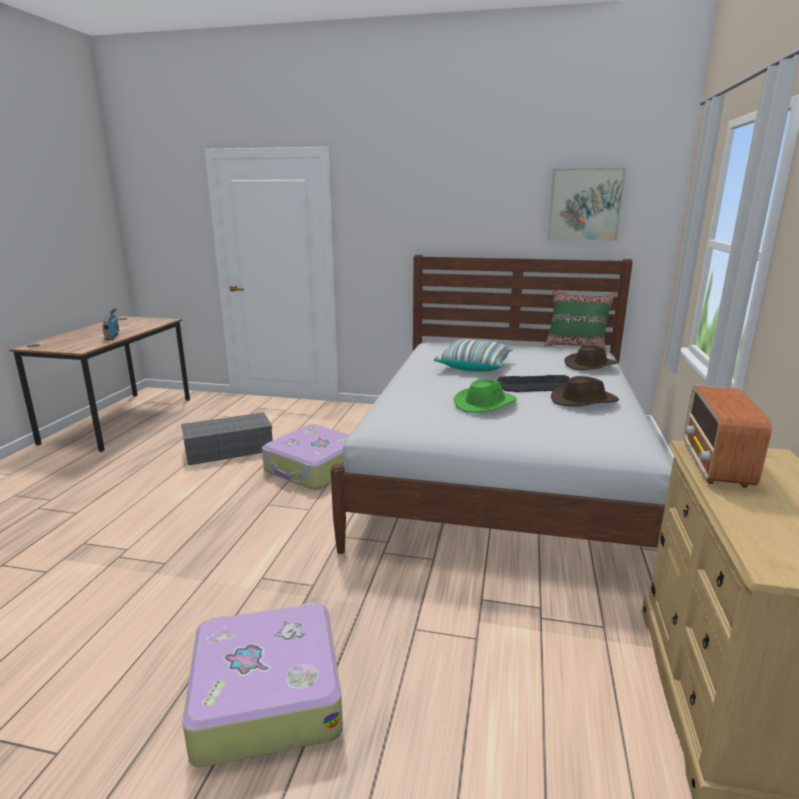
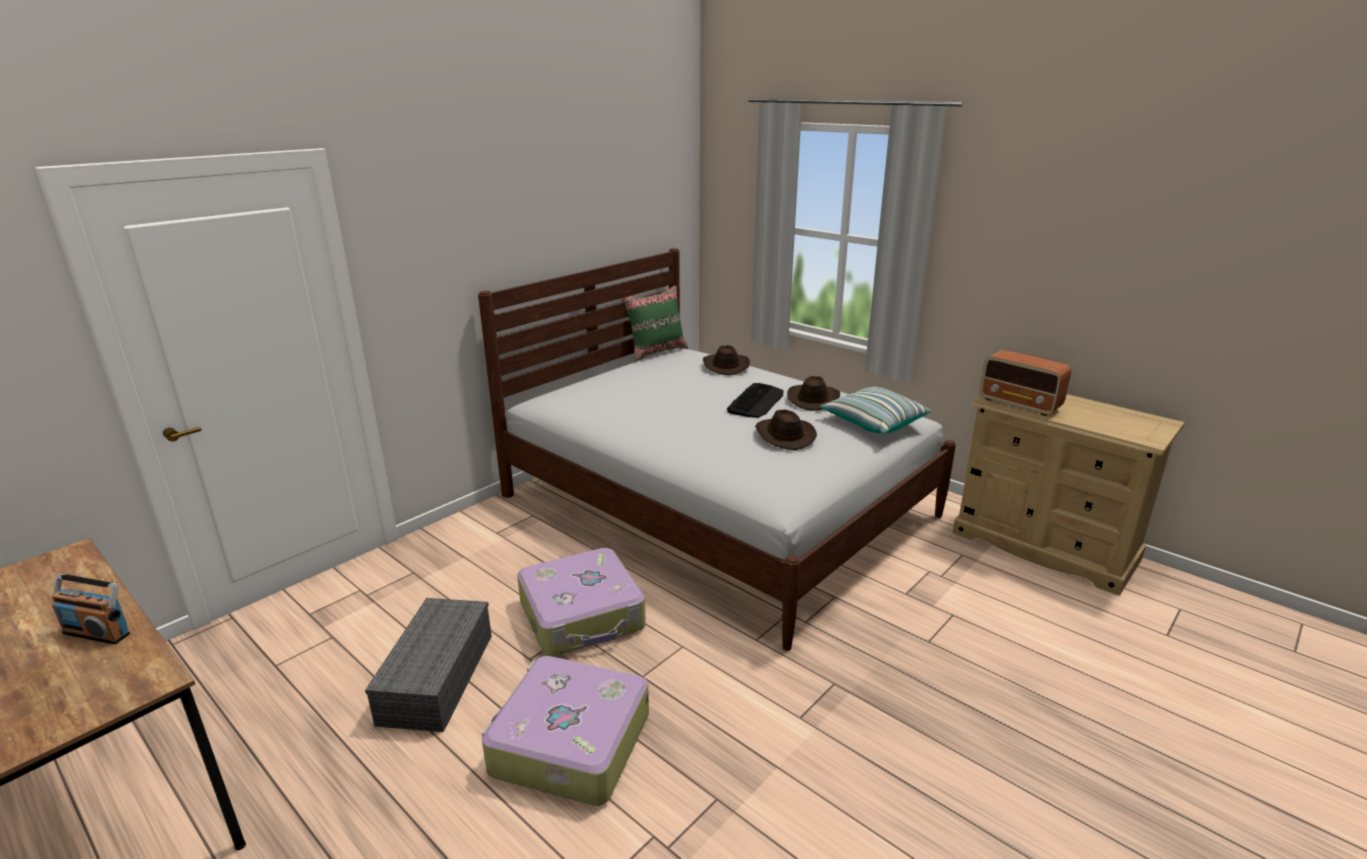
camera: 60 degrees left, 5 degrees up
(266, 695) = (981, 754): suitcase -> suitcase (568, 743)
(474, 366) = (669, 407): pillow -> pillow (873, 423)
(485, 404) = (783, 435): green hat -> brown hat
(585, 205) = (632, 198): picture -> none

